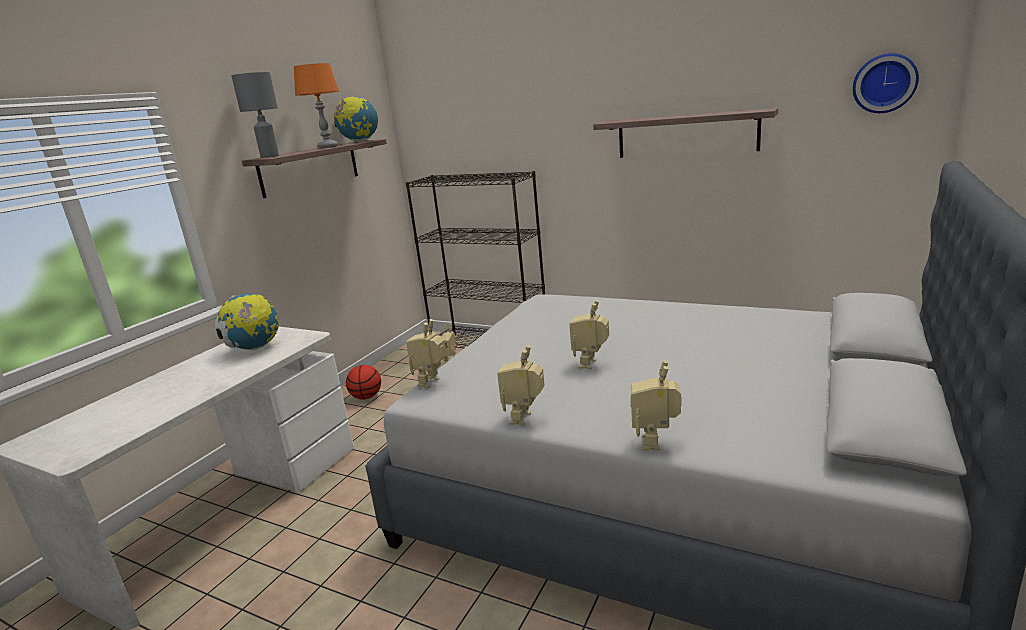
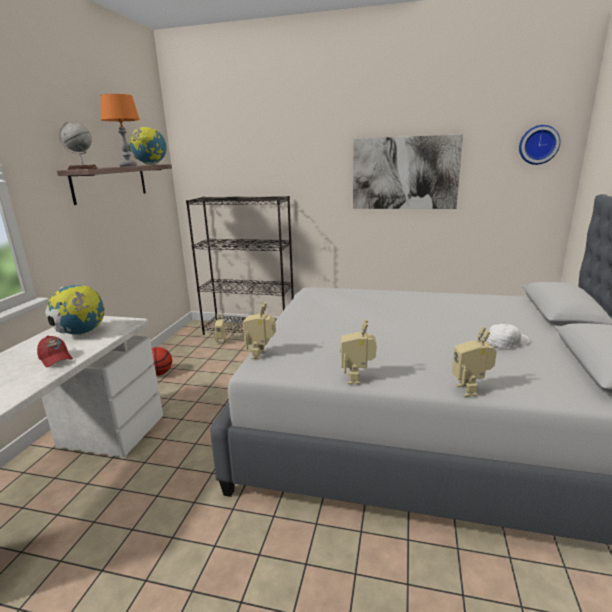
camera: 15 degrees left, 0 degrees up
(217, 376) = (55, 359): none -> red cap
(269, 156) = (82, 168): grey table lamp -> globe
(591, 364) = (381, 336): toy robot -> none
(686, 134) = (405, 173): shelf -> picture
(753, 382) = (506, 343): none -> white cap

